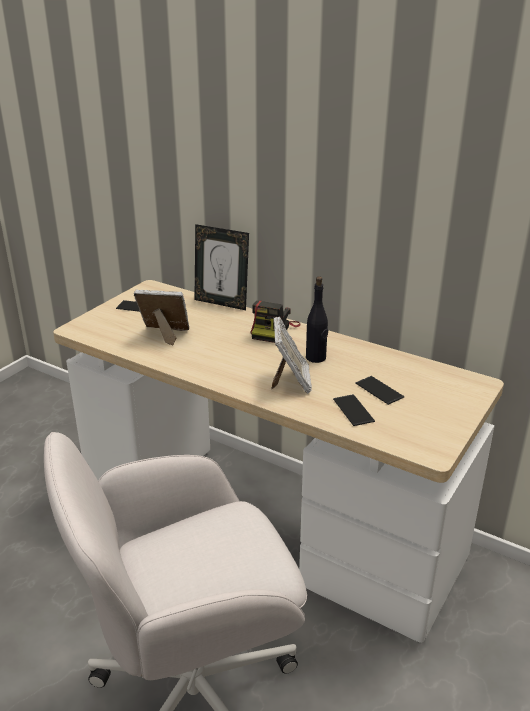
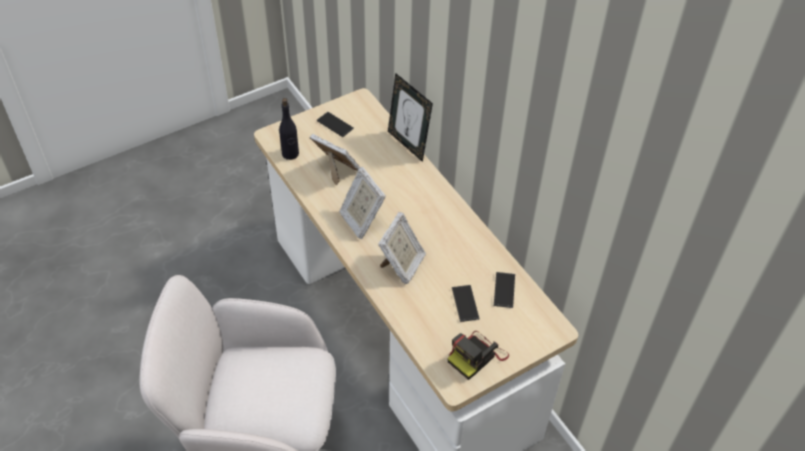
camera: 25 degrees right, 20 degrees up
(220, 362) = (361, 220): none -> picture frame
(273, 330) = (429, 197): camera -> camera (476, 356)
(316, 358) = (441, 245): black bottle -> black bottle (290, 154)
(353, 410) = (428, 316): phone -> phone (504, 290)

